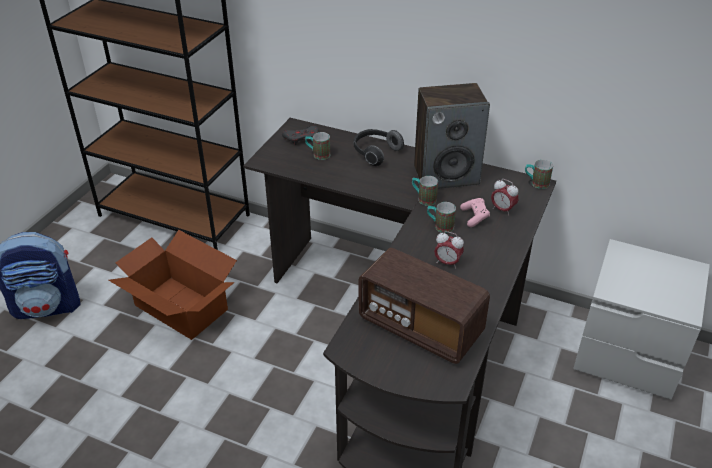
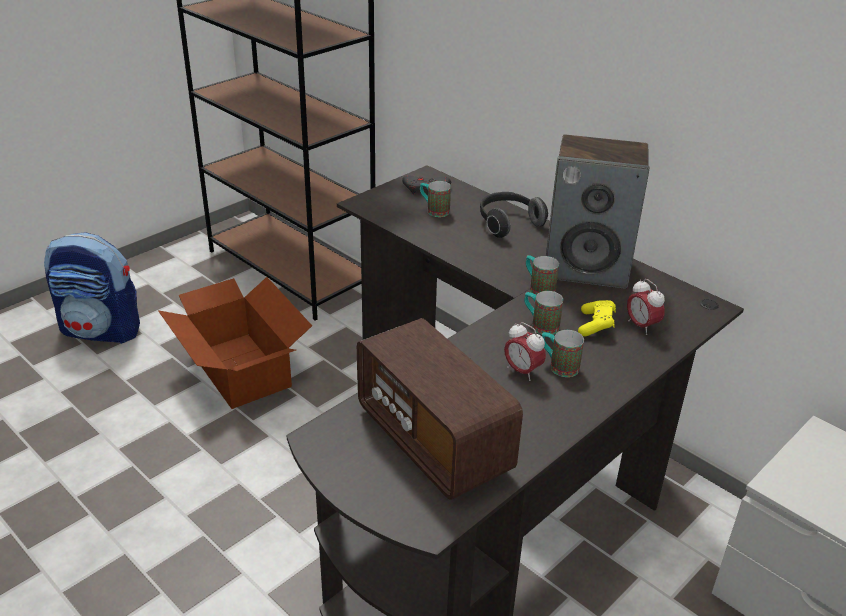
camera: 20 degrees right, 5 degrees down
(474, 217) = (596, 325): pink game controller -> yellow game controller
(536, 183) = (710, 304): mug -> mug (558, 366)

